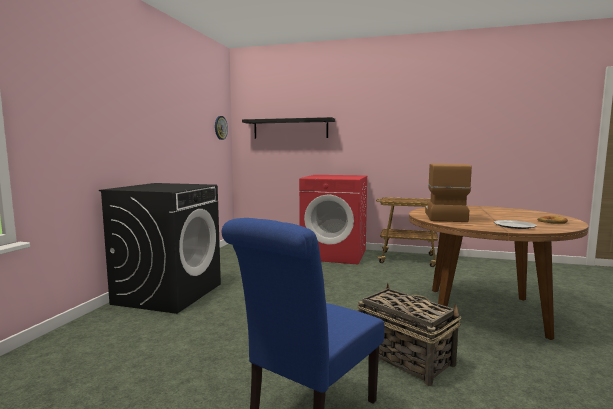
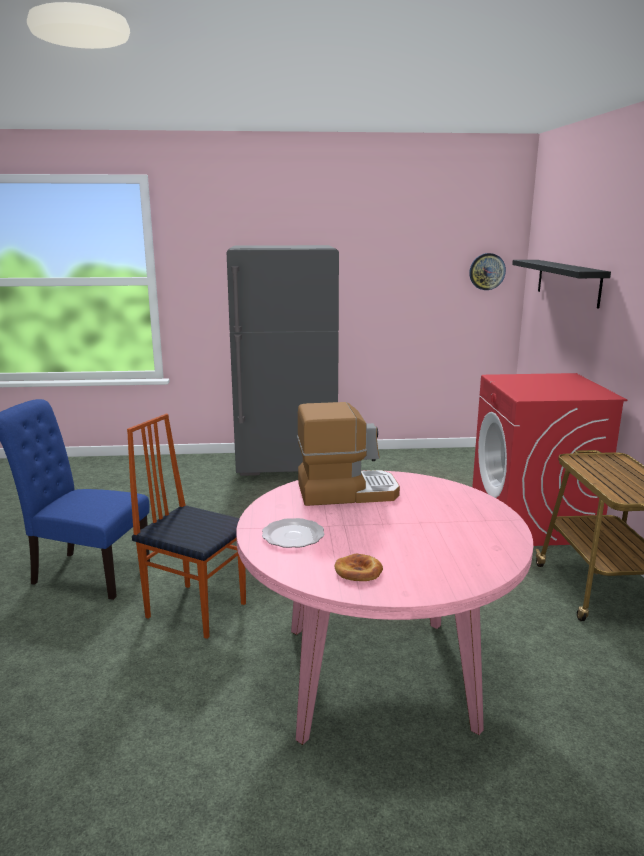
camera: 70 degrees right, 10 degrees up
(169, 293) = (286, 466): black washing machine -> grey fridge
(404, 357) = (196, 609): basket -> chair
(484, 311) = (377, 675): brown dining table -> pink dining table

